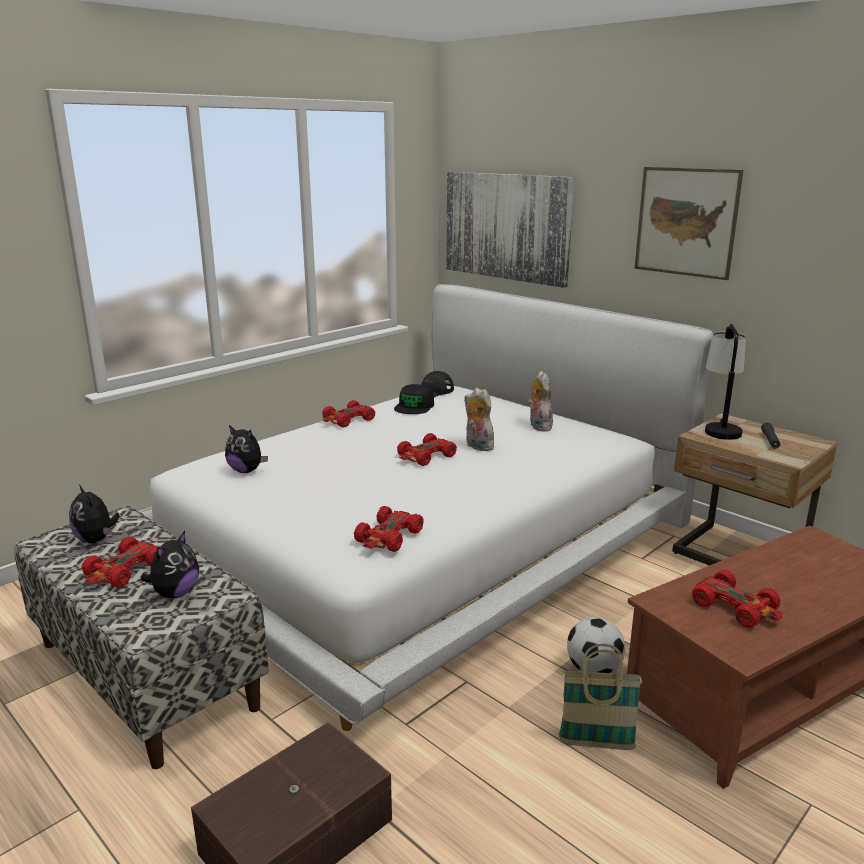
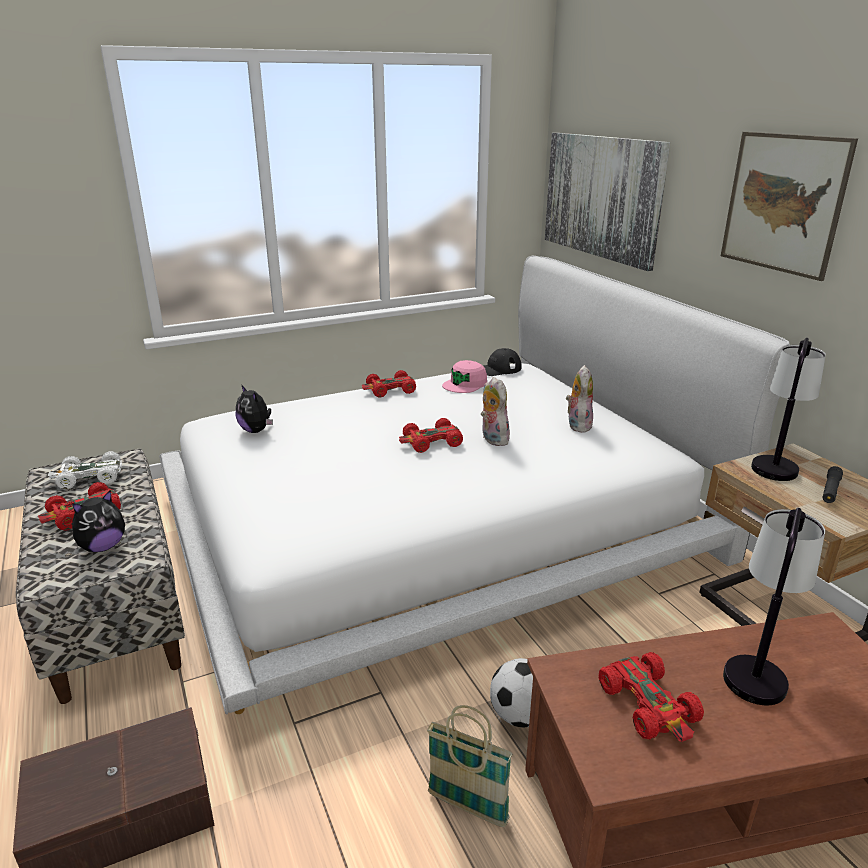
camera: 20 degrees right, 5 degrees up
(96, 539) = (89, 478): plush toy -> white toy car
(389, 537) = (323, 528): red toy car -> none
(414, 406) = (465, 384): black cap -> pink cap
(785, 566) = (757, 663): none -> table lamp

